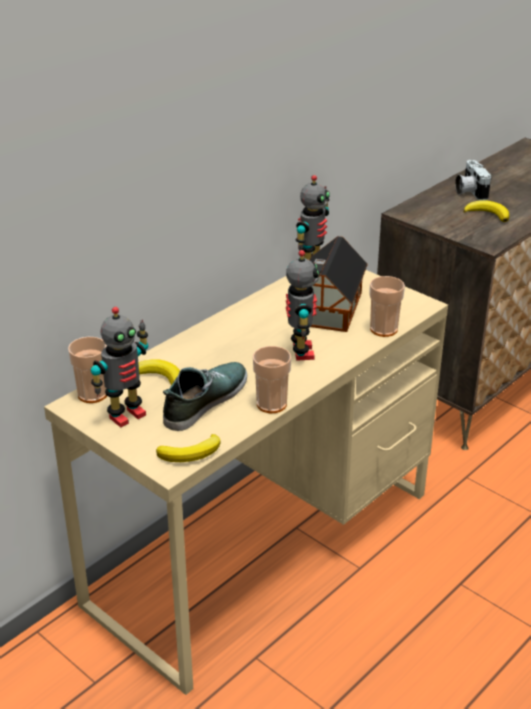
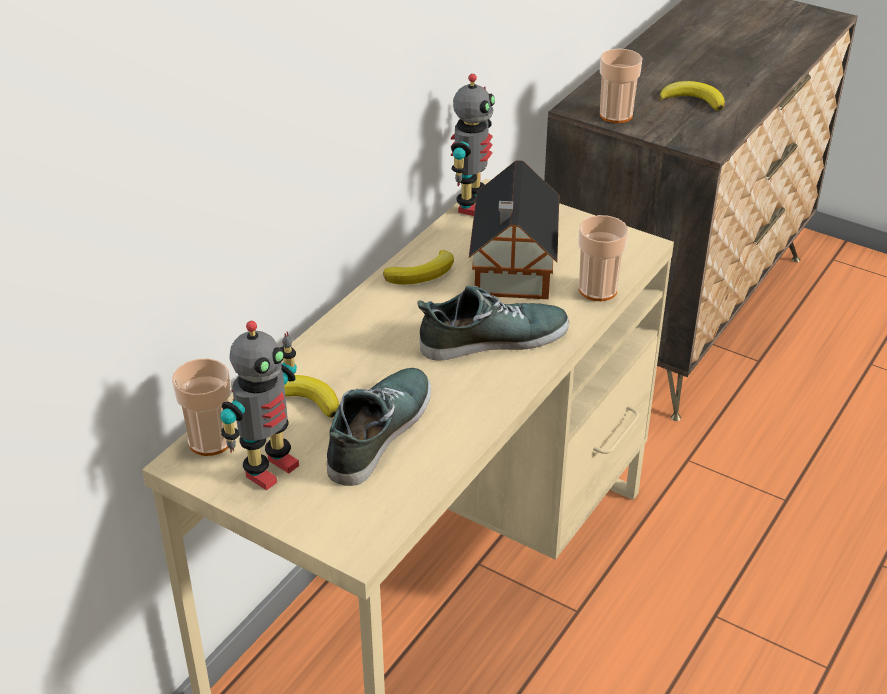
camera: 10 degrees left, 5 degrees up
(191, 453) = (383, 519): banana -> banana (423, 273)
(271, 404) = (475, 426): cup -> cup (616, 115)
(300, 352) = (492, 338): toy robot -> shoe
(469, 191) = (657, 68): camera -> none

